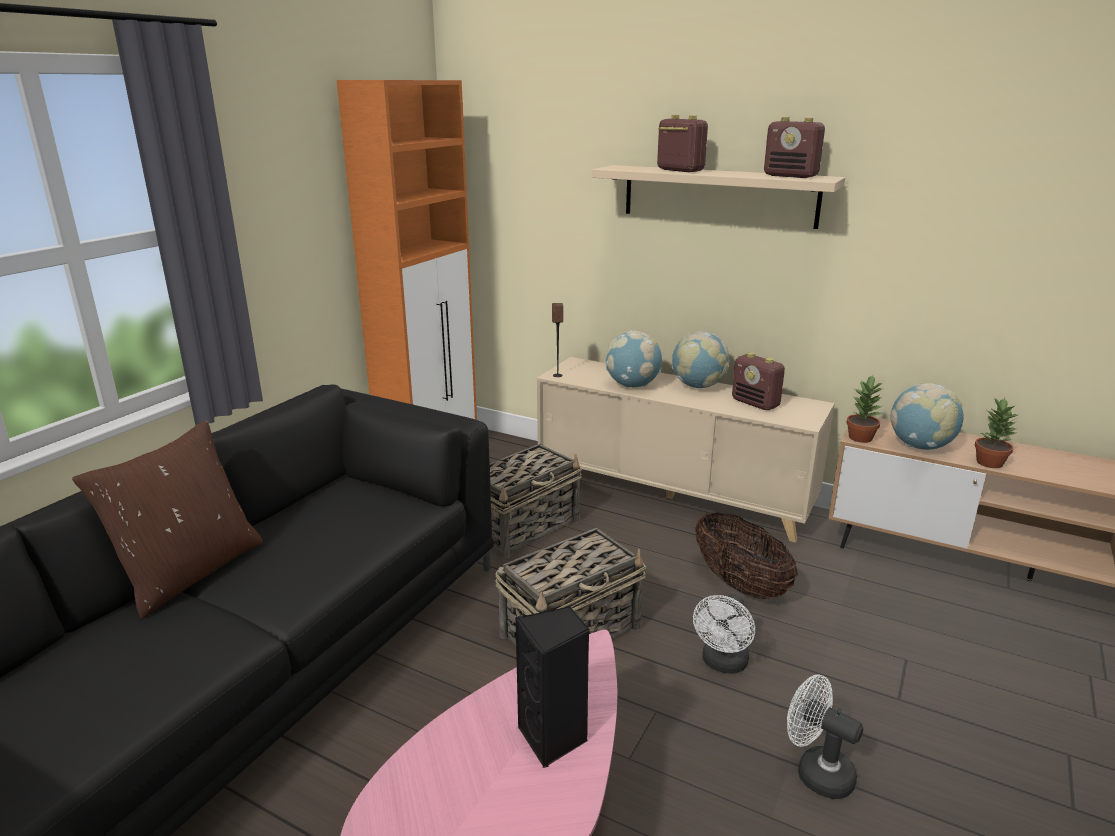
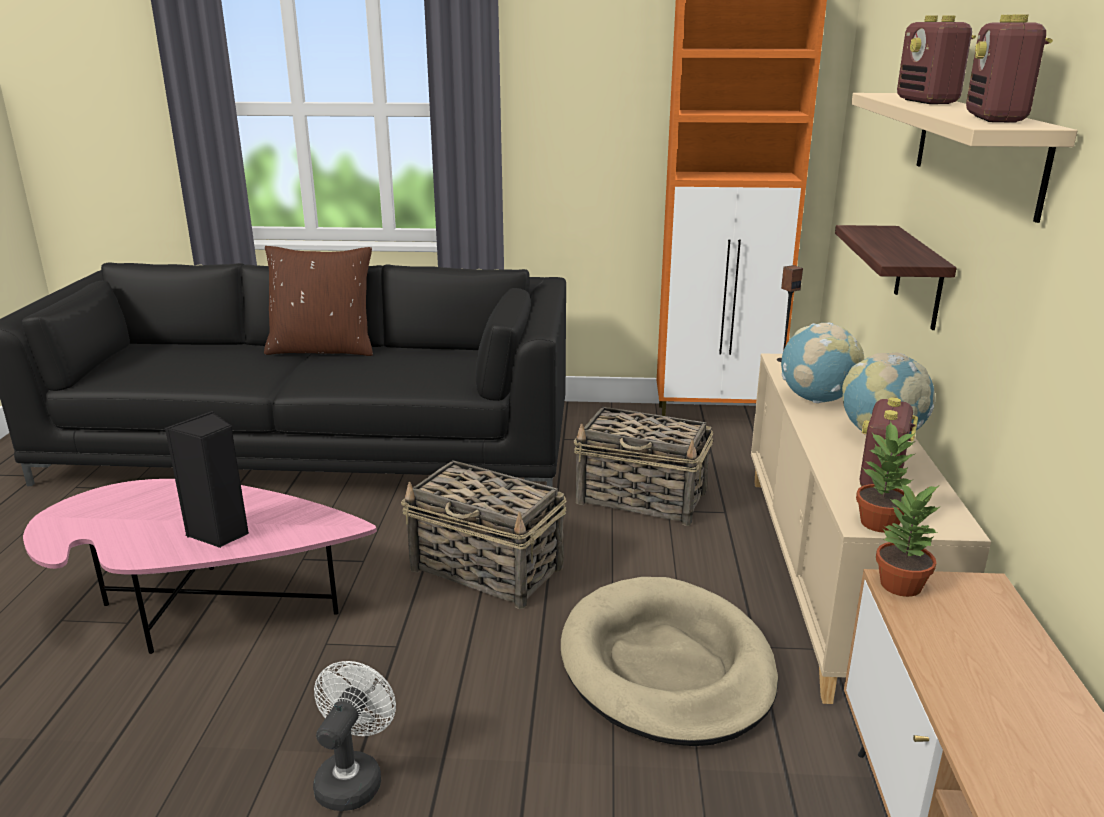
camera: 65 degrees right, 0 degrees up
(657, 285) = (919, 278): none -> shelf
(679, 170) = (927, 101): radio -> radio turned 150 degrees clockwise
(723, 664) = (497, 678): white fan -> none
(739, 584) = (666, 666): basket -> beige dog bed
(920, 446) = (945, 647): globe -> none
(989, 462) = (977, 734): potted plant -> potted plant (880, 523)

